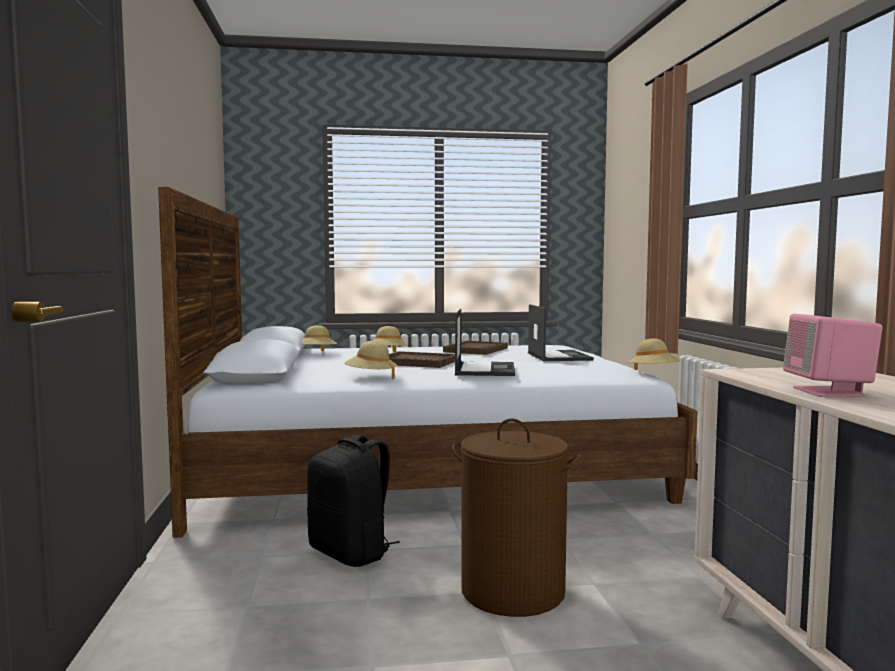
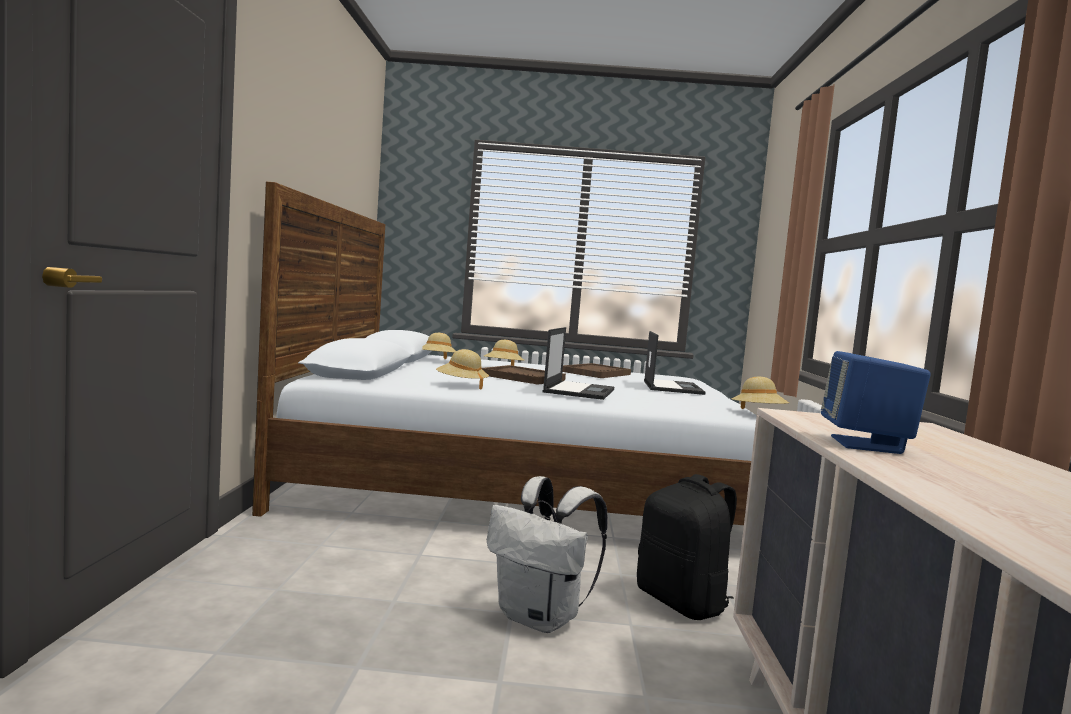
camera: 10 degrees right, 0 degrees up
(351, 553) = (404, 555): black backpack -> black backpack (683, 602)
(513, 592) = (541, 618): brown laundry basket -> white backpack
(829, 392) = (866, 445): pink speaker -> blue speaker

